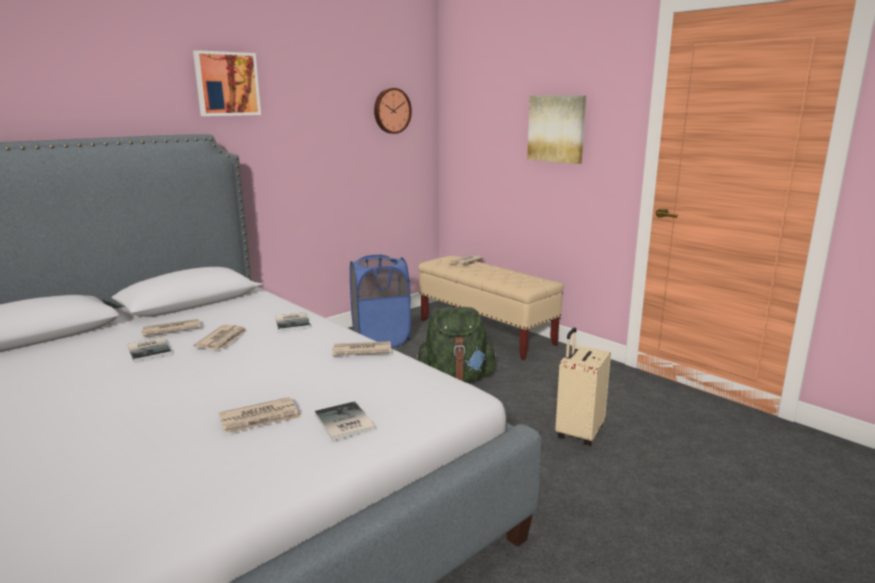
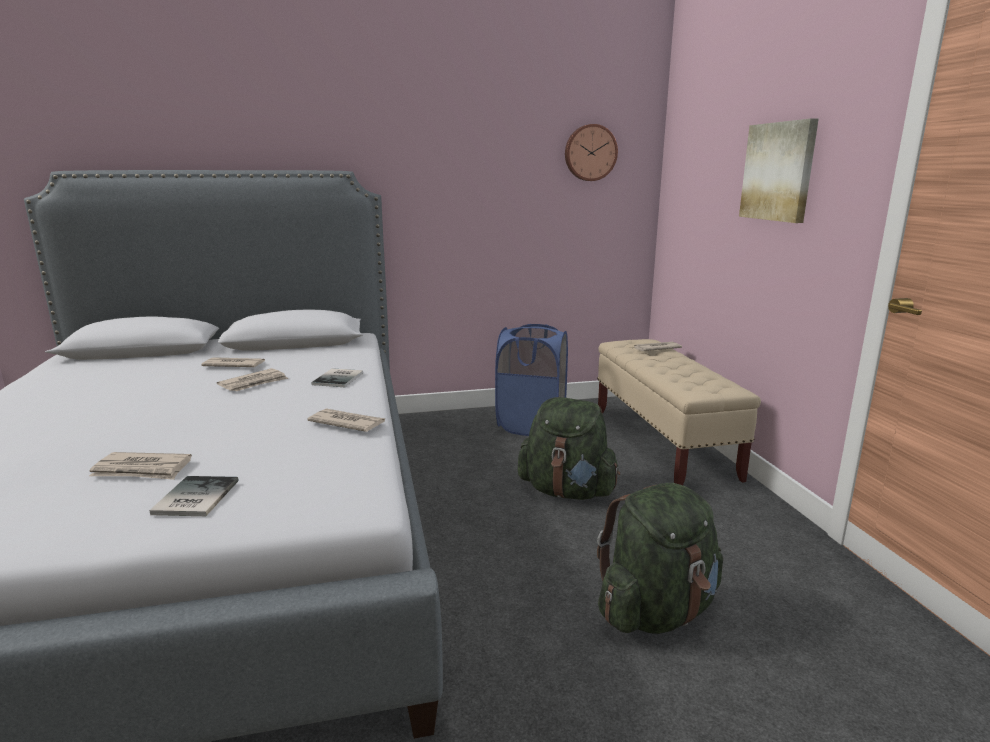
camera: 30 degrees right, 0 degrees up
(150, 349) = (188, 379): book -> none
(226, 84) = (379, 118): picture -> none
(578, 432) = (656, 611): beige suitcase -> green backpack

